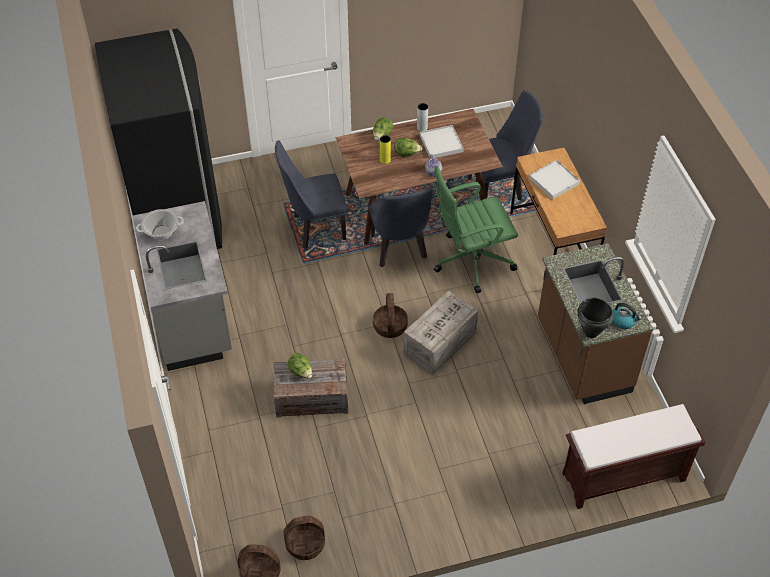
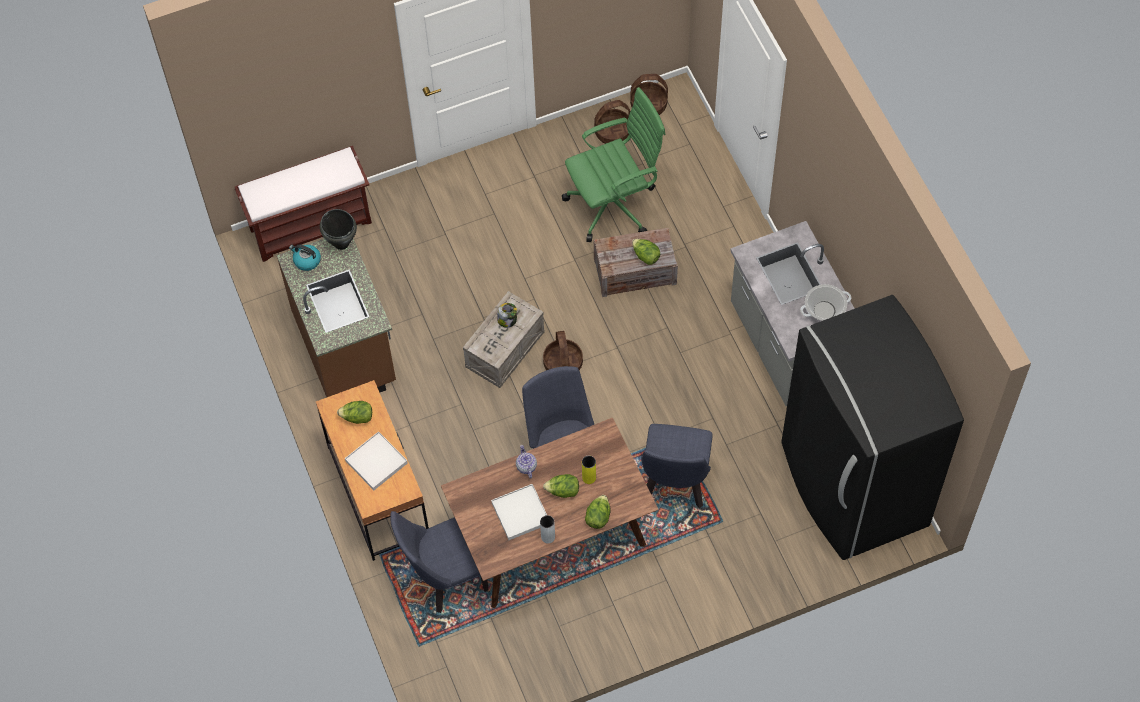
camera: 175 degrees right, 10 degrees up
(314, 229) = (675, 486): blue chair -> blue chair turned 120 degrees clockwise
(436, 328) = (507, 320): none -> jar
(471, 261) = (476, 461): green office chair -> green office chair (614, 204)
(570, 212) = (357, 417): none -> lettuce

